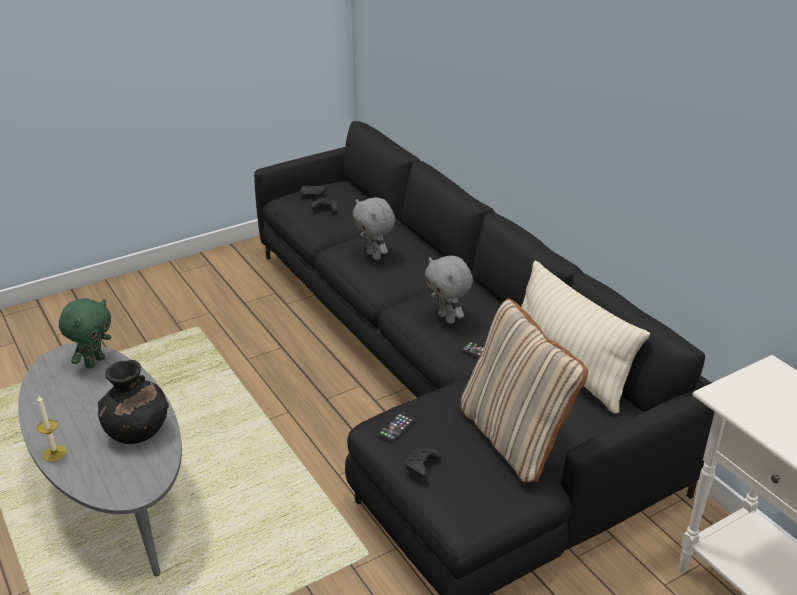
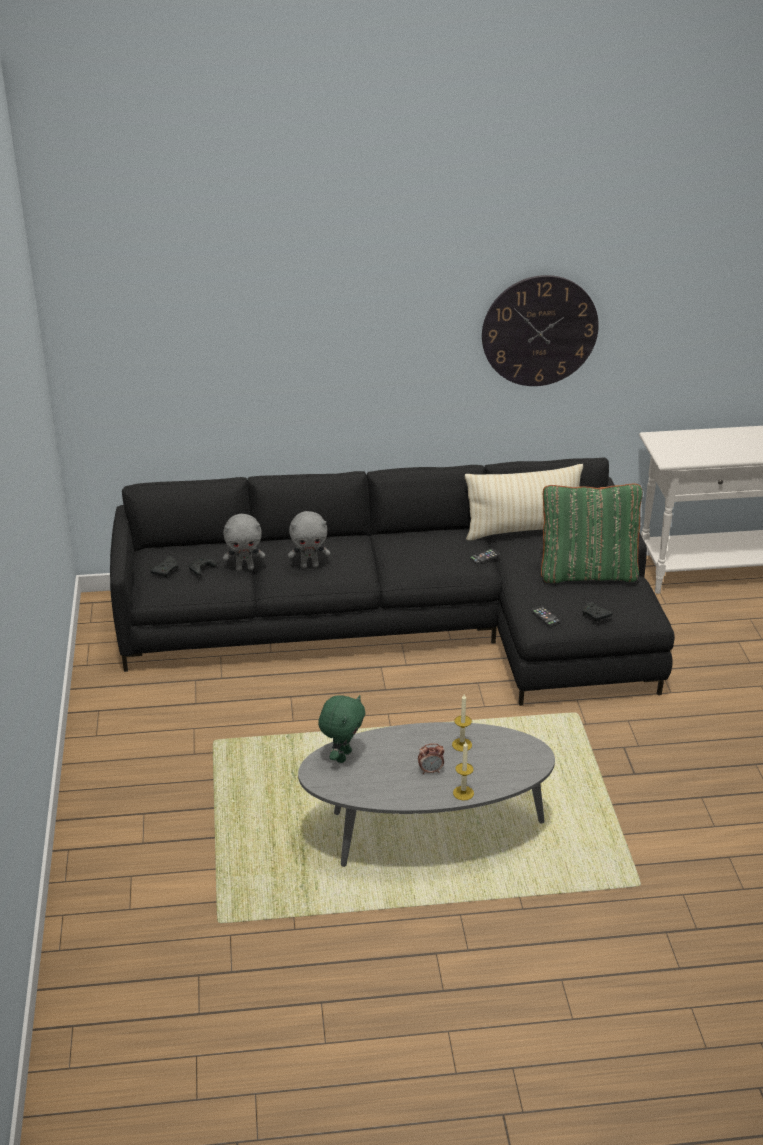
camera: 65 degrees left, 0 degrees up
(86, 422) = (430, 771): none -> alarm clock
(94, 362) = (342, 756): green plush toy -> green plush toy turned 60 degrees clockwise
(137, 431) = (462, 744): black vase -> candle
(447, 318) = (432, 557): grey plush toy -> grey plush toy (245, 568)
(514, 438) = (587, 573): beige pillow -> green pillow
(684, 135) = (539, 331): none -> wall clock

